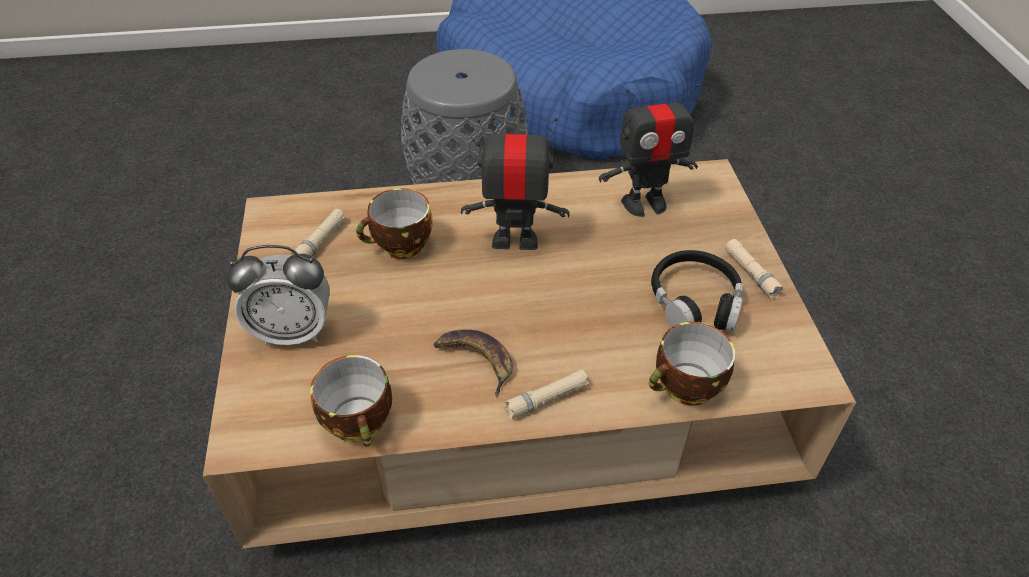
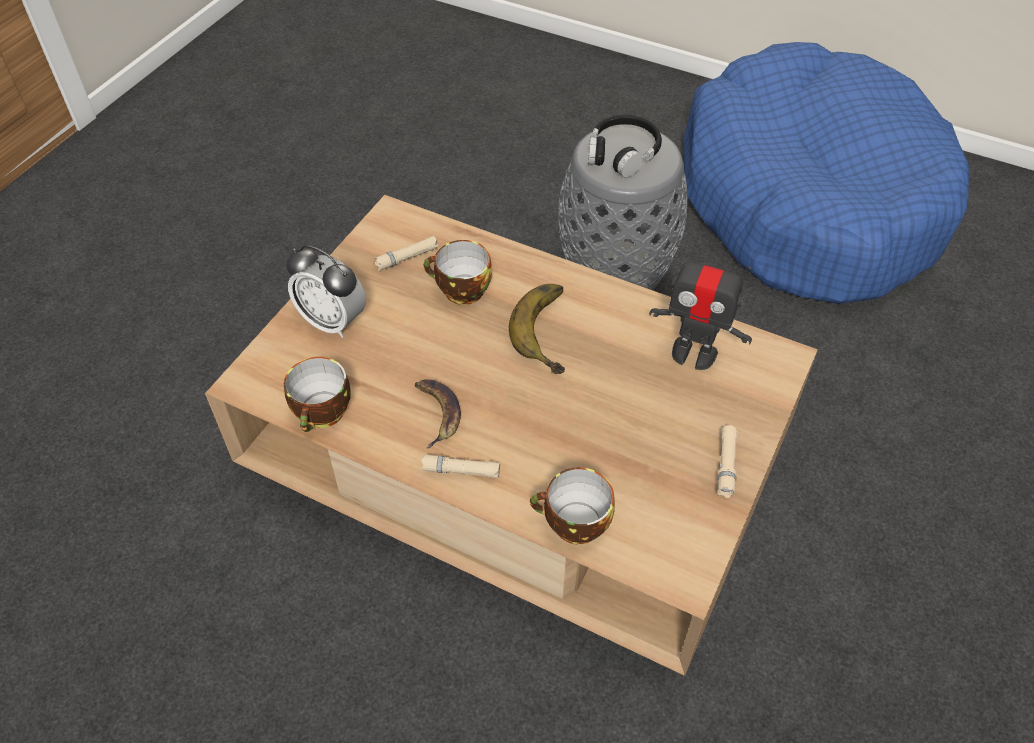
camera: 35 degrees right, 5 degrees up
(515, 240) = (552, 331): toy robot -> banana
(695, 301) = (651, 461): black headphones -> black headphones (622, 153)

